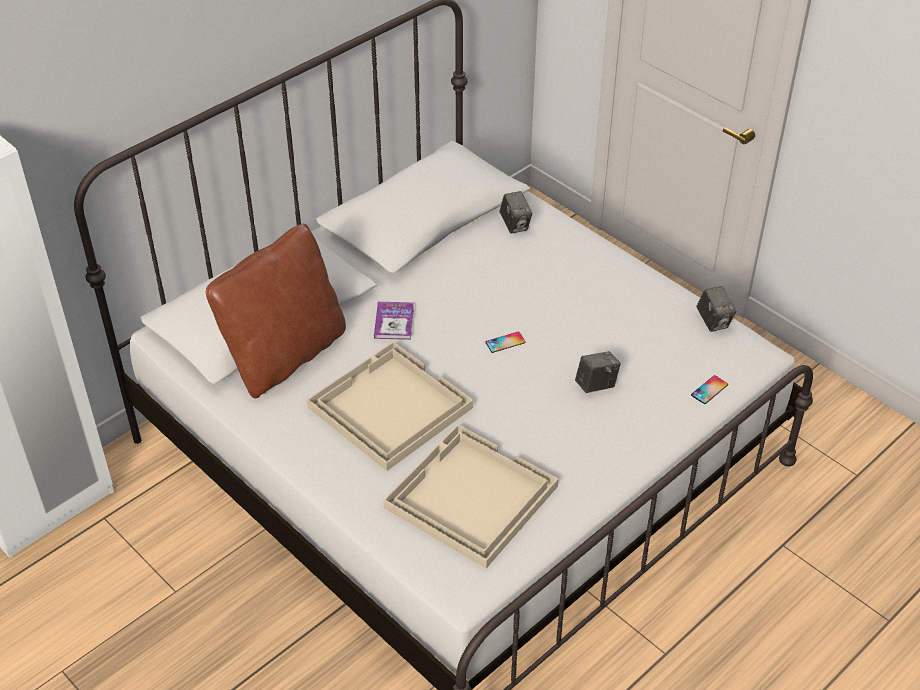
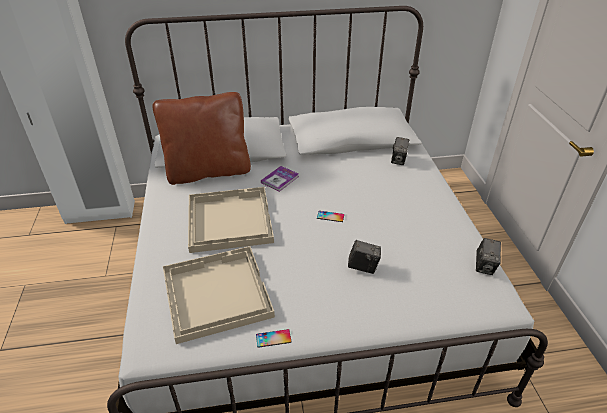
camera: 35 degrees right, 5 degrees down
(709, 390) = (442, 309): phone -> phone (273, 338)

